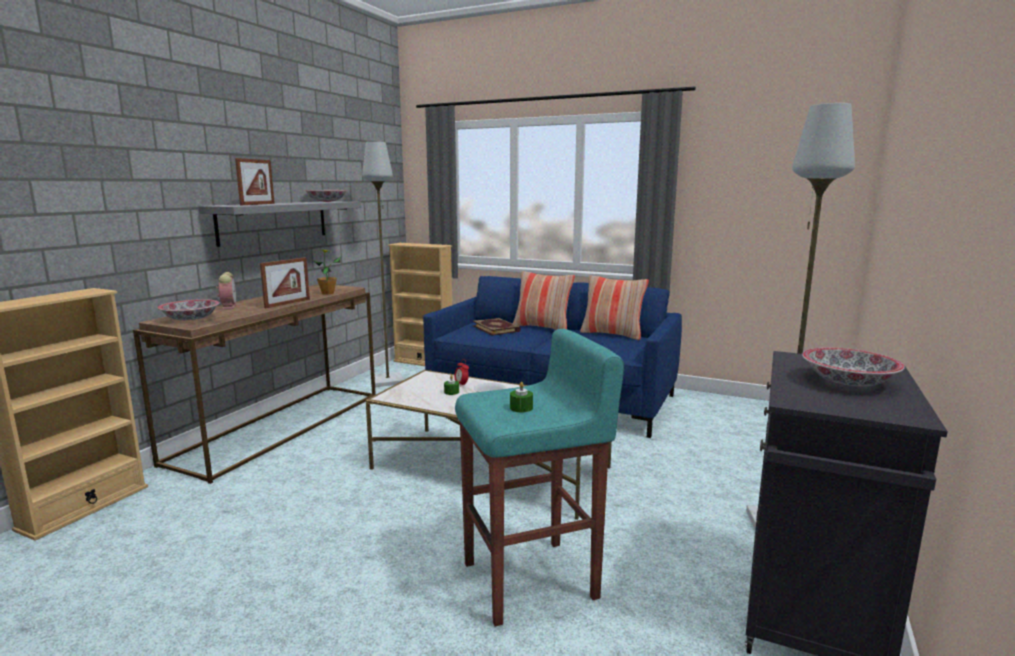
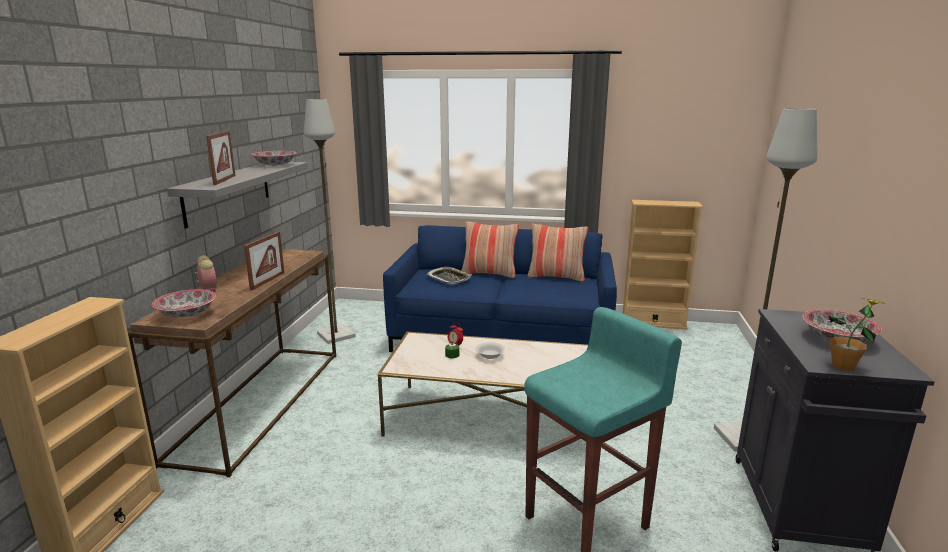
camera: 15 degrees left, 5 degrees up
(327, 293) = (294, 263): potted plant -> potted plant (843, 366)
(424, 362) = (359, 310): beige bookcase -> beige bookcase (653, 323)
(496, 328) = (449, 279): book -> tray
(521, 408) = (593, 386): green candle -> none

